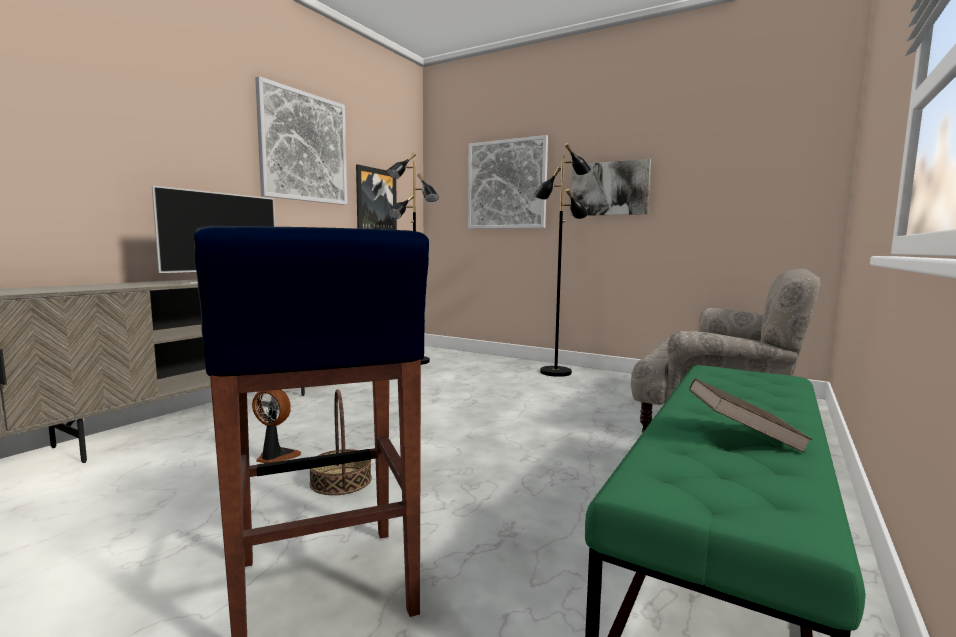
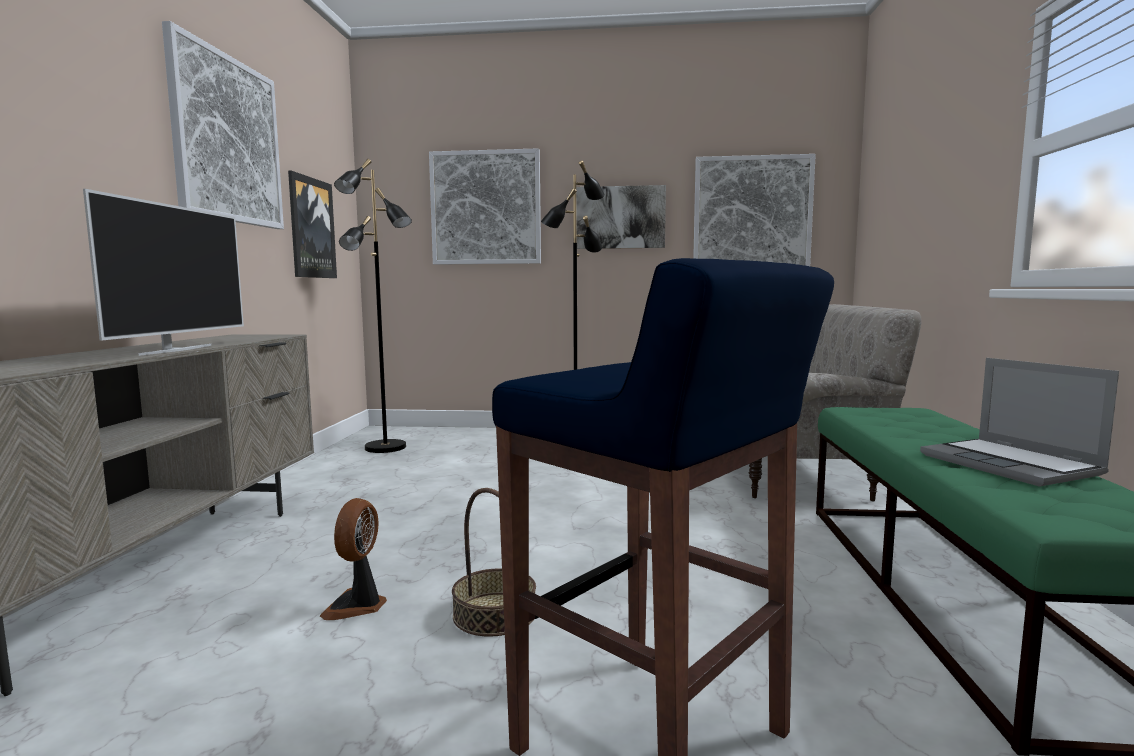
camera: 25 degrees left, 0 degrees up
(275, 457) = (357, 606): fan -> fan turned 75 degrees counterclockwise
(733, 183) = (752, 215): none -> picture
(743, 437) = (1012, 465): brown book -> laptop

